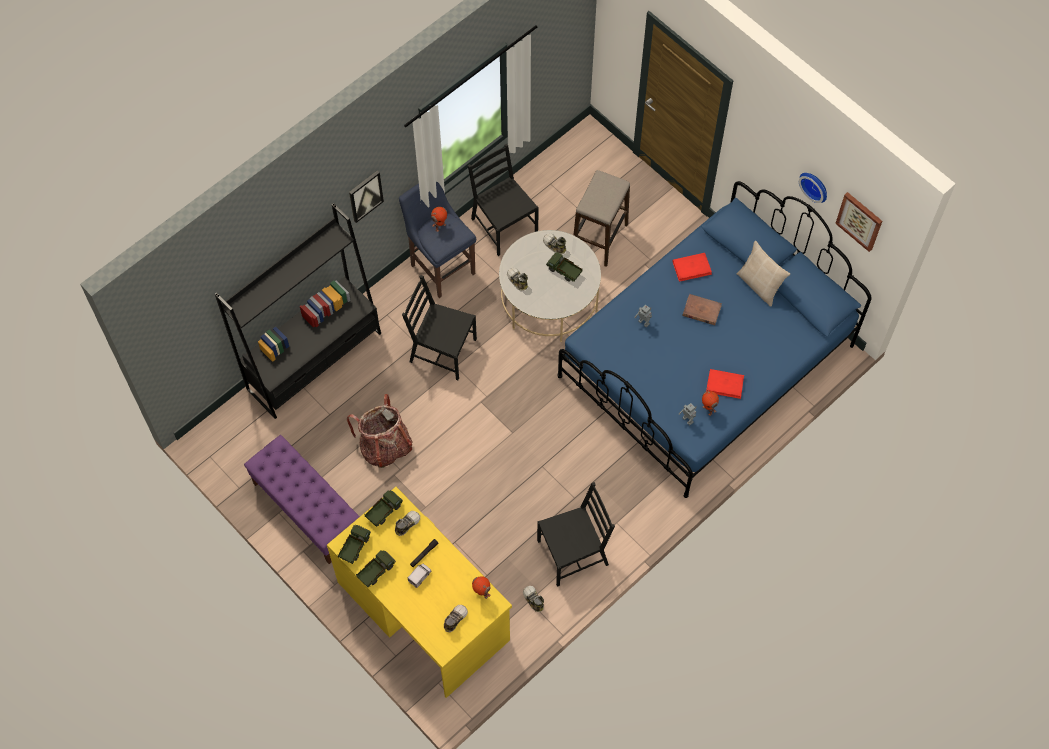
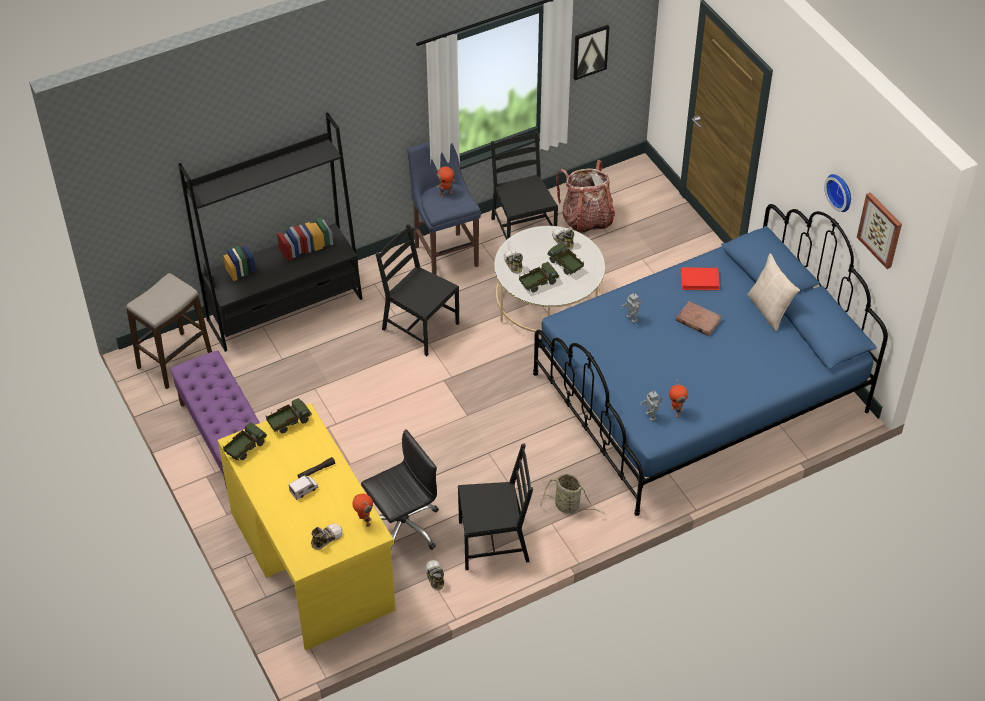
camera: 15 degrees right, 15 degrees down
(365, 196) = (367, 124): picture -> picture (590, 51)
(376, 571) = (259, 475): toy truck -> toy truck (538, 283)
(385, 446) = (328, 399): backpack -> backpack (586, 219)
(407, 524) = (309, 439): shoe -> none
(491, 558) = (402, 527): none -> black office chair
(600, 238) = (620, 261): stool -> stool (175, 360)
(626, 503) = (569, 507): none -> basket
(725, 384) = (702, 392): red book -> none

